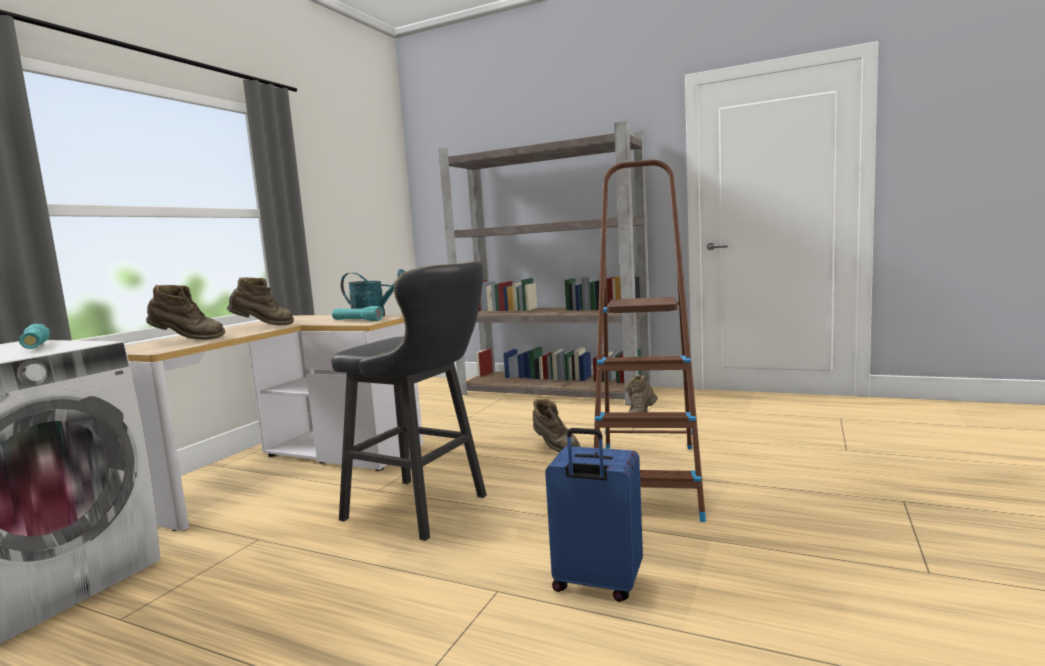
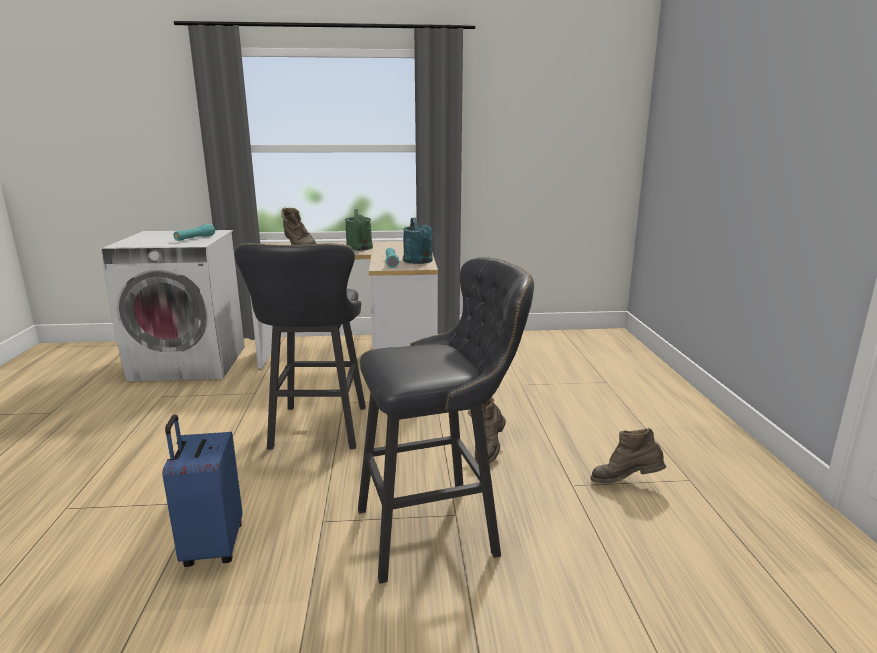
camera: 60 degrees right, 10 degrees up
(263, 327) = (360, 249): brown boot -> green watering can
(553, 391) = (665, 402): brown bookcase -> none
(648, 478) = (443, 528): brown step ladder -> black stool

